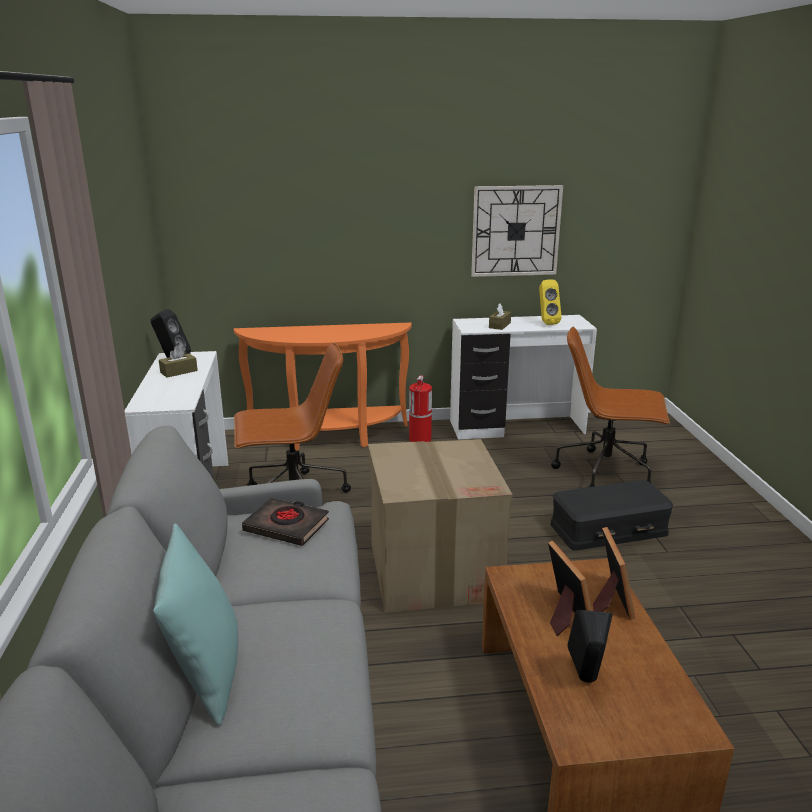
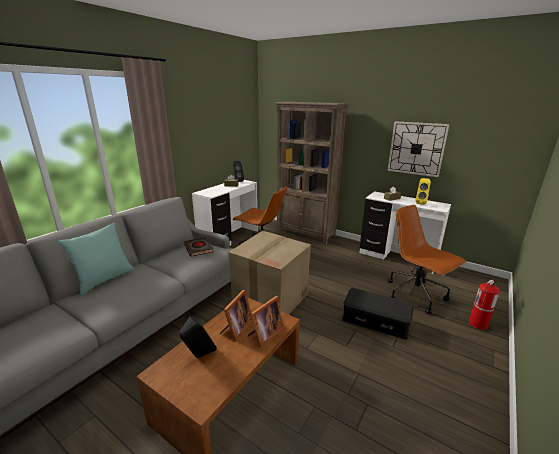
camera: 40 degrees right, 0 degrees up
(328, 437) = (305, 234): orange console table -> brown bookcase
(420, 440) = (341, 247): fire extinguisher -> fire extinguisher (478, 324)

